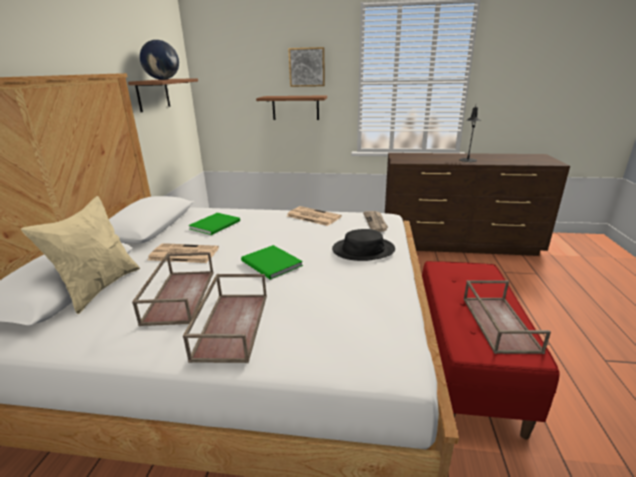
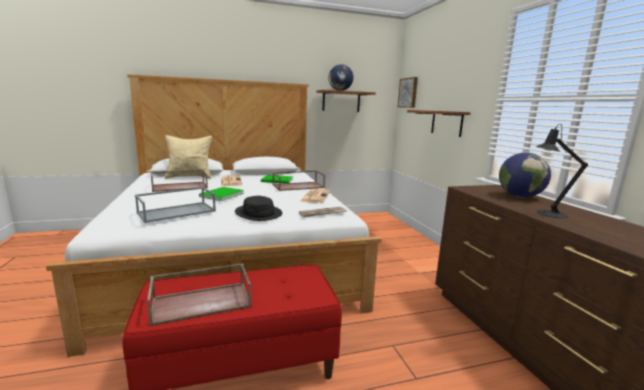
camera: 65 degrees right, 10 degrees down
(231, 324) = (149, 197): brown tray -> brown tray (299, 186)
(307, 67) = (460, 83): picture -> picture (408, 93)
(345, 295) = (177, 211): none -> grey tray
(426, 156) = (519, 196): none -> globe

